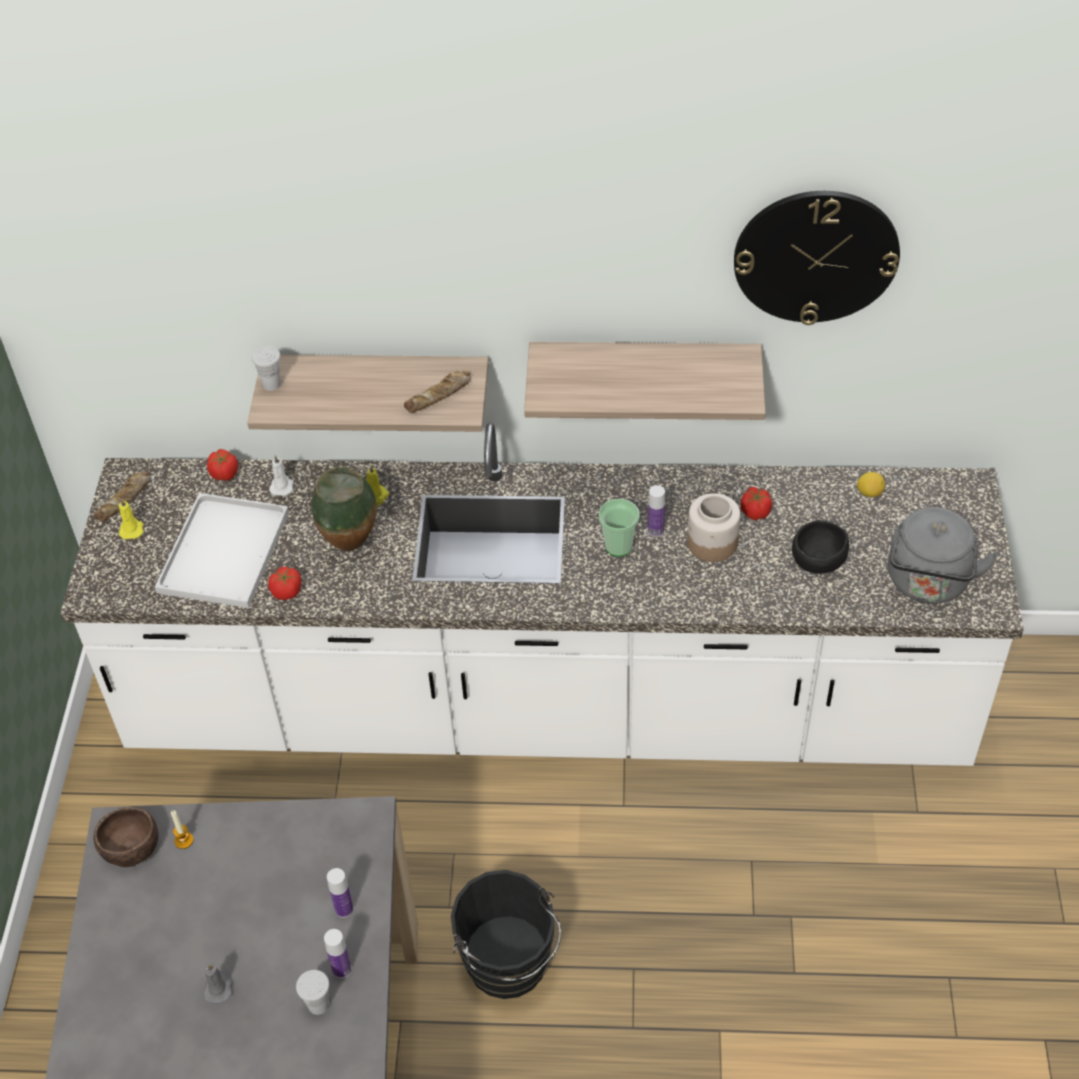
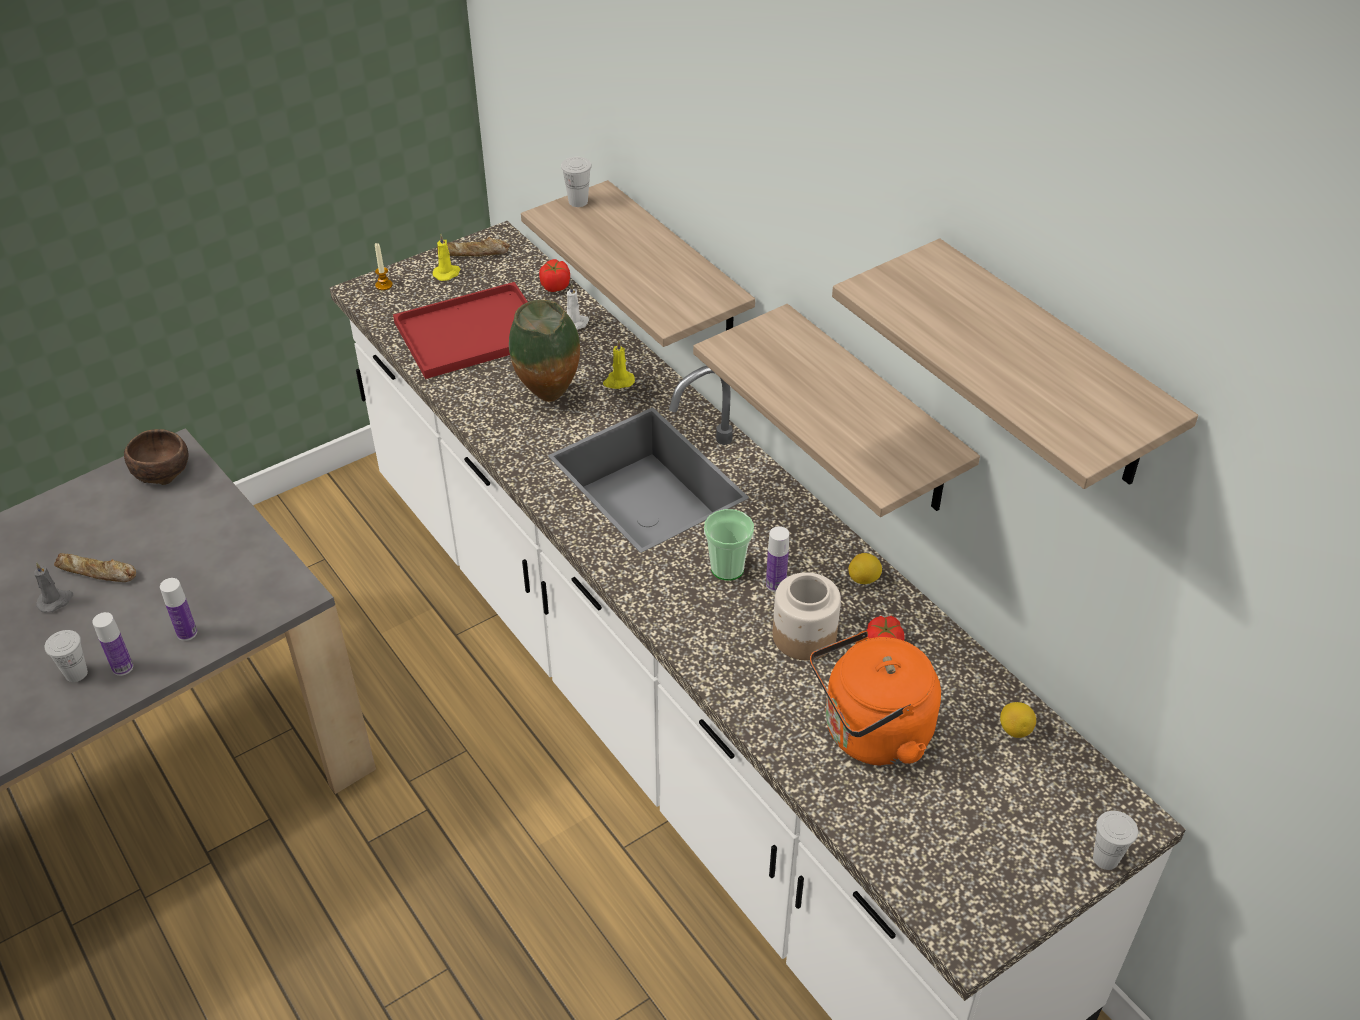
camera: 50 degrees right, 5 degrees down
(184, 840) = (189, 496): candle -> candle (384, 285)
(224, 554) = (469, 334): white tray -> red tray
(287, 591) = (463, 390): tomato -> none
(439, 395) = (670, 295): bread -> bread (97, 572)
(509, 968) = (378, 866): black bucket -> none
(692, 485) = (864, 579): none -> lemon
(816, 256) = (1049, 368): wall clock -> shelf
(817, 559) = (871, 734): black bowl -> orange kettle
(928, 583) = (940, 854): grey kettle -> none
(987, 514) = (1105, 858): none -> white cup

